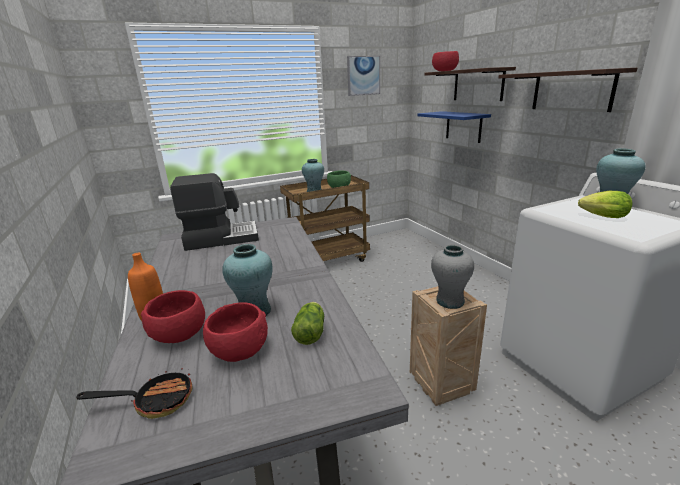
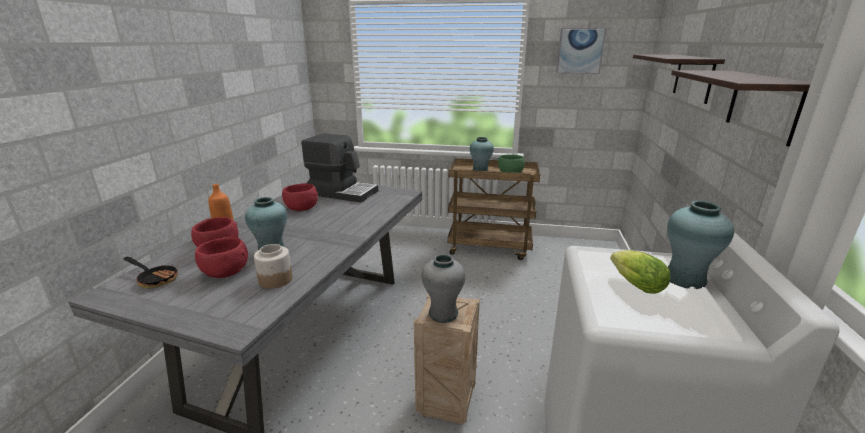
camera: 35 degrees right, 0 degrees up
(311, 331) = (275, 280): lettuce -> jar
(444, 71) = (657, 54): red bowl -> red bowl (301, 208)
(463, 126) = (673, 129): blue shelf -> none

